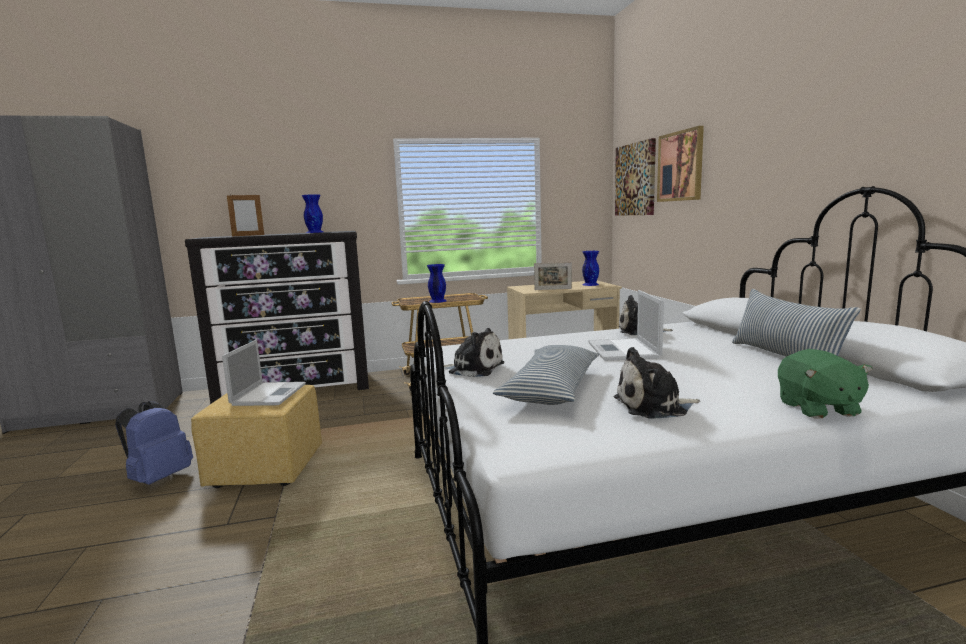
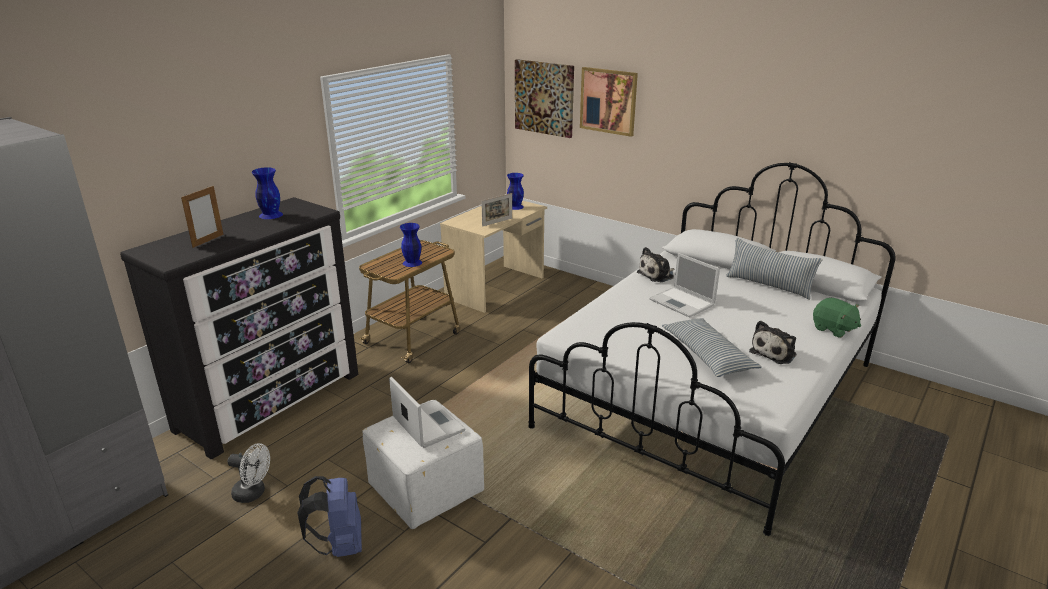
camera: 40 degrees left, 15 degrees up
(189, 430) = (253, 493): none -> white fan
(265, 469) = (424, 491): yellow ottoman -> white ottoman
(473, 369) = (630, 352): plush toy -> none

